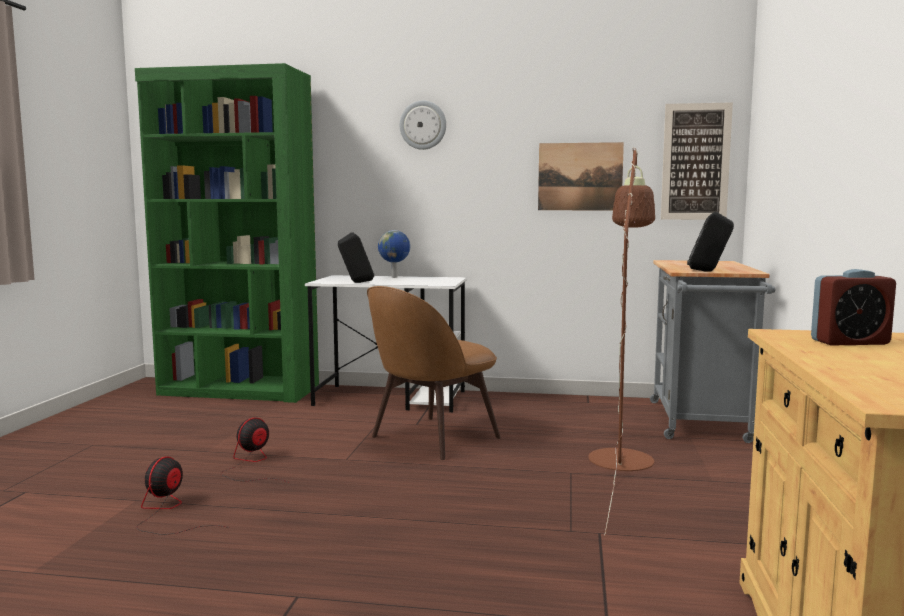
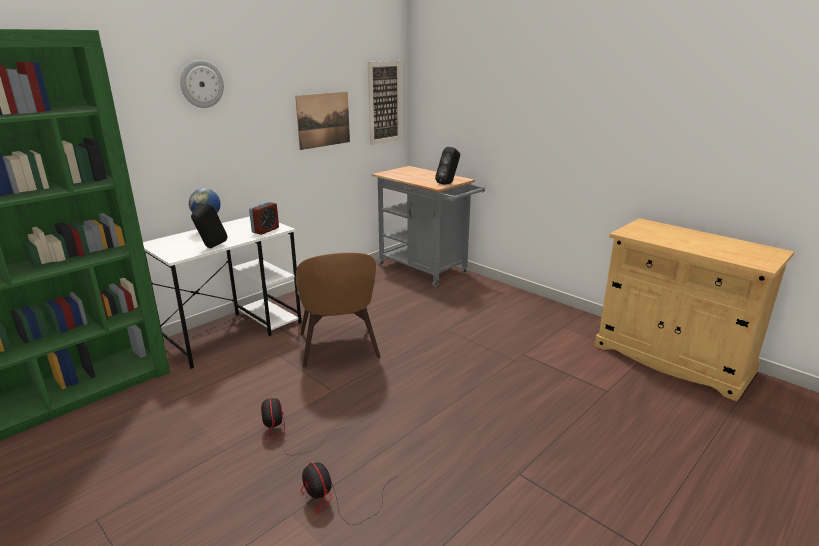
camera: 55 degrees left, 15 degrees up
(621, 453) = (438, 306): brown floor lamp -> none
(850, 342) = (655, 232): alarm clock -> alarm clock (265, 230)

